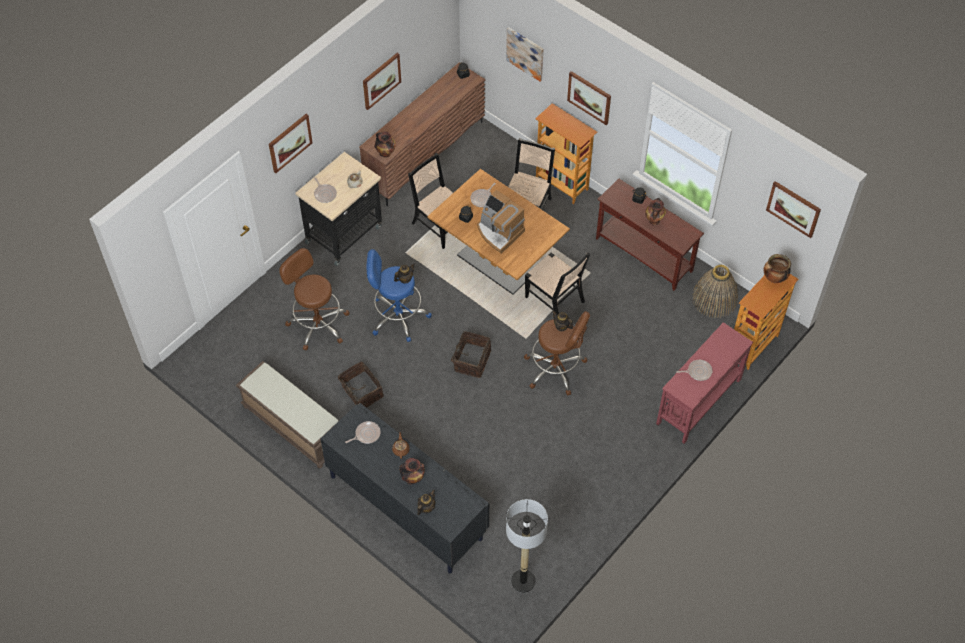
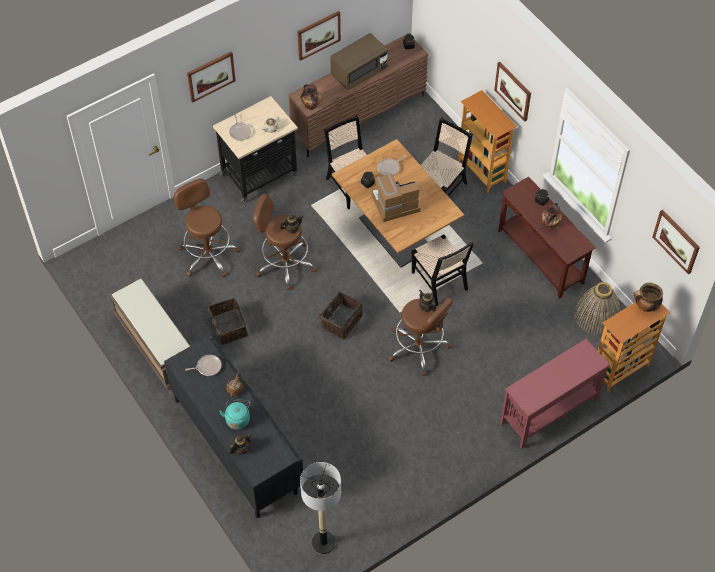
camera: 15 degrees right, 0 degrees up
(397, 316) = (284, 264): blue stool -> brown stool
(413, 478) = (237, 418): vase -> turquoise kettle
(422, 110) = (359, 72): none -> brown microwave
(499, 232) = (394, 203): coffee machine -> coffee machine turned 105 degrees clockwise
(525, 53) = (464, 36): picture -> none
(698, 371) = (545, 381): frying pan -> none

